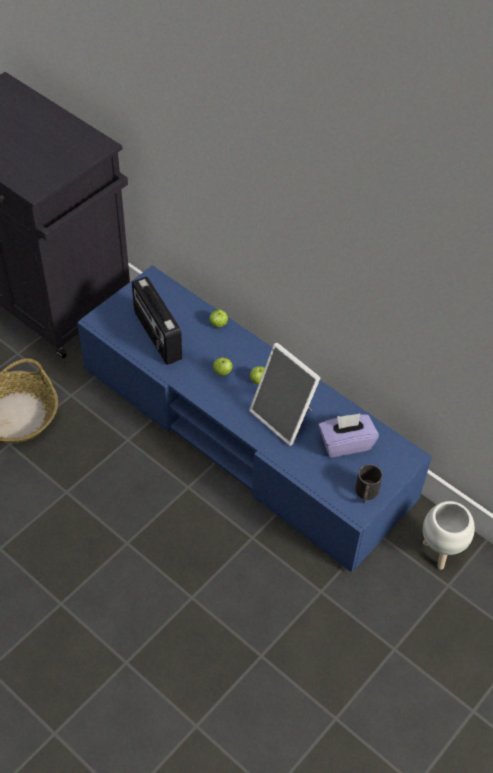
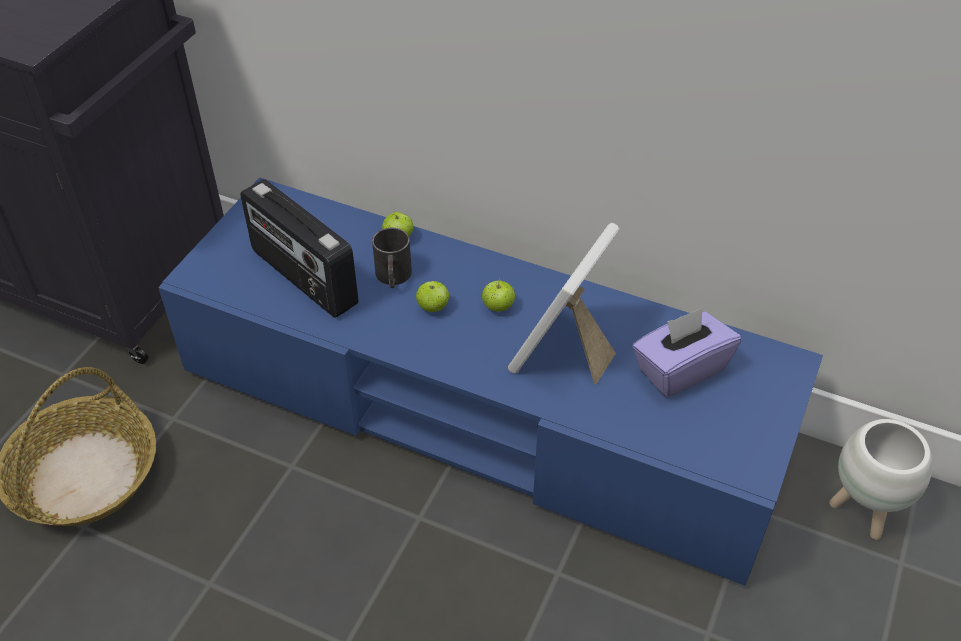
camera: 15 degrees left, 5 degrees down
(285, 417) = (564, 353): picture frame -> picture frame turned 90 degrees clockwise
(366, 494) = (751, 442): black mug -> black mug (393, 278)

